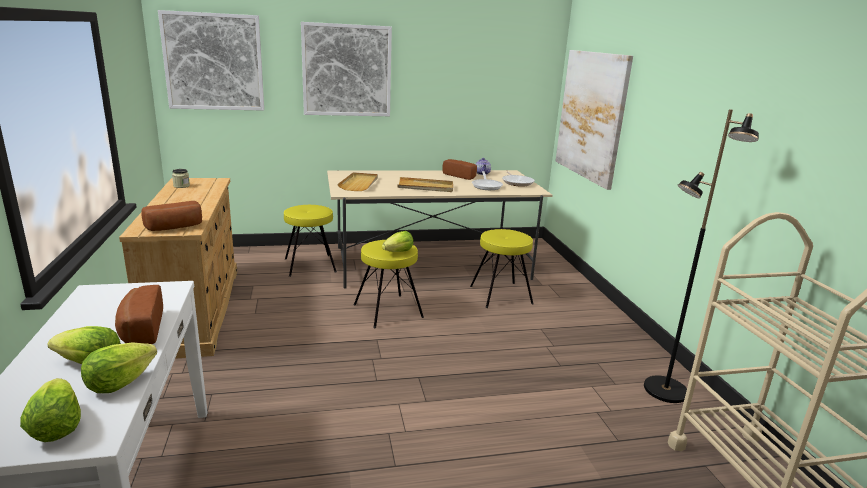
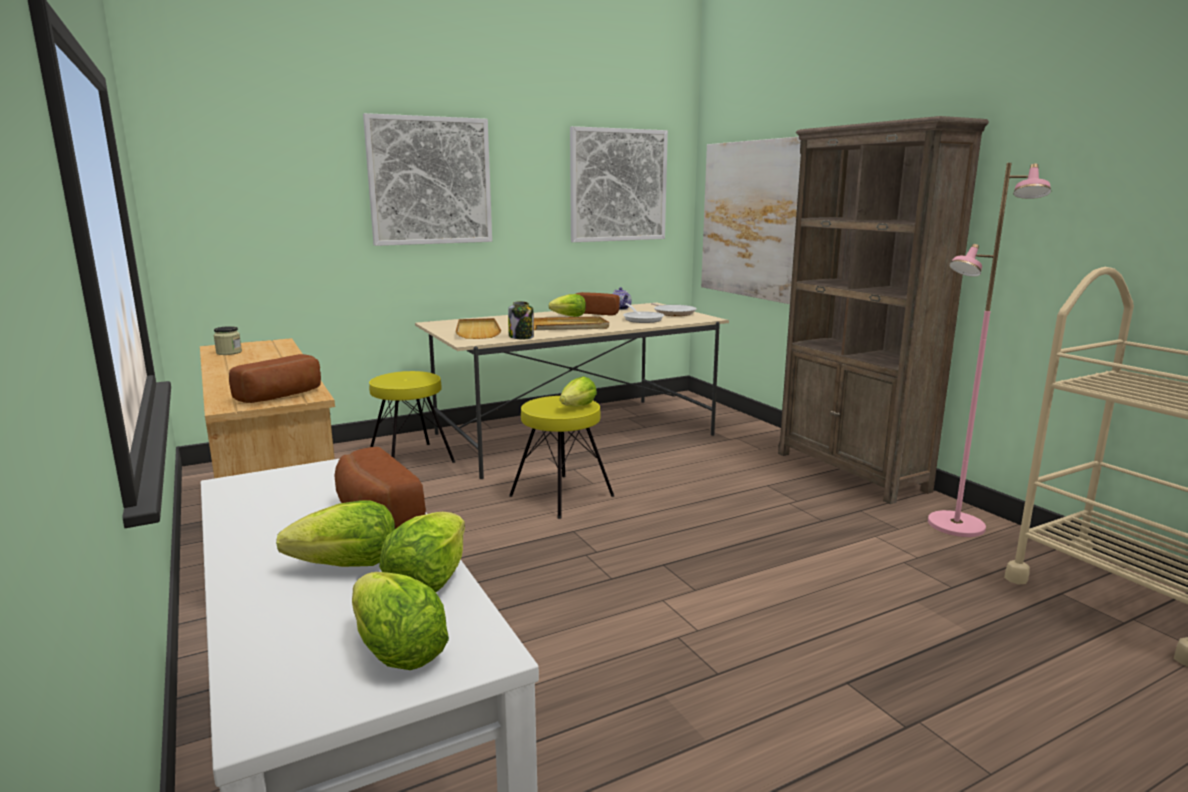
camera: 15 degrees left, 5 degrees down
(214, 62) = (236, 174): picture -> picture (618, 185)
(383, 193) = (521, 337): none -> jar
(436, 177) = (569, 316): none -> lettuce
(500, 295) = (689, 457): yellow stool -> none
(616, 329) = (851, 472): none -> brown bookcase
(665, 390) = (956, 526): black floor lamp -> pink floor lamp

